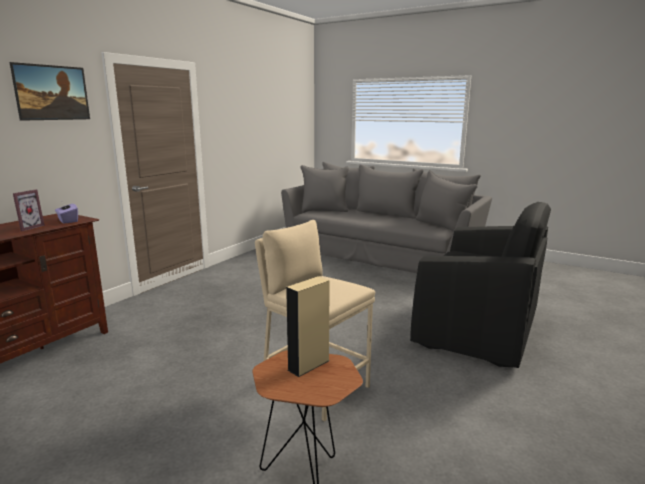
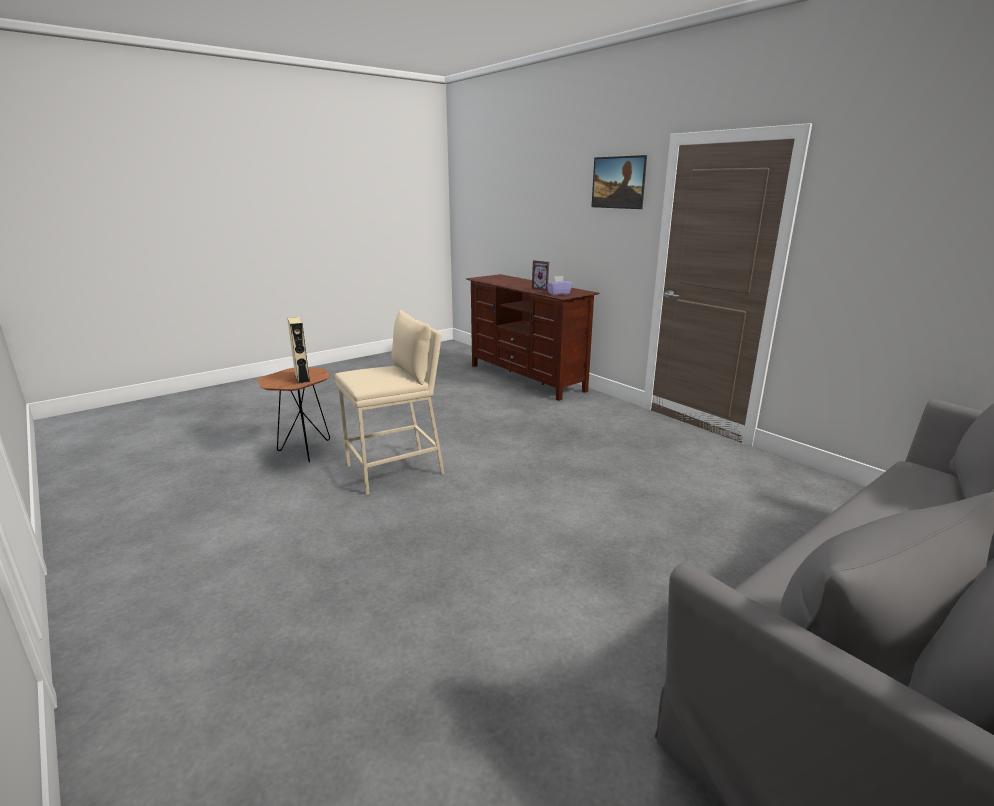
camera: 110 degrees right, 5 degrees up
(477, 327) = (410, 636): black armchair -> none

